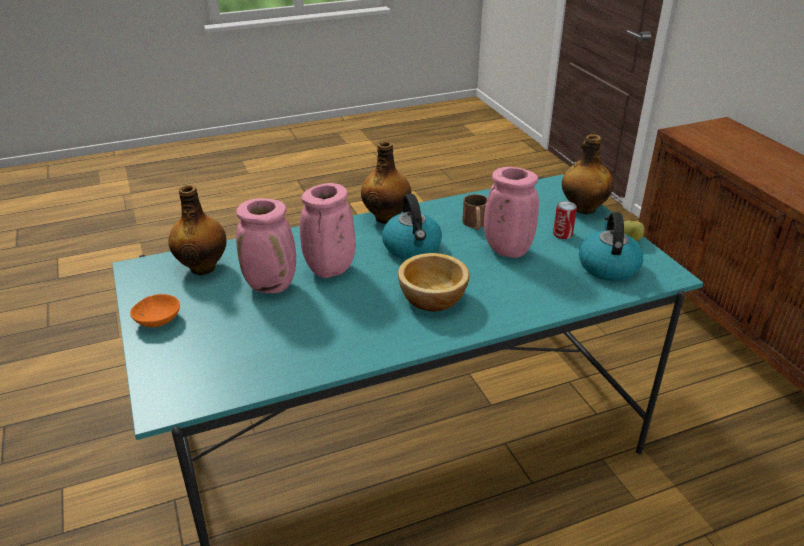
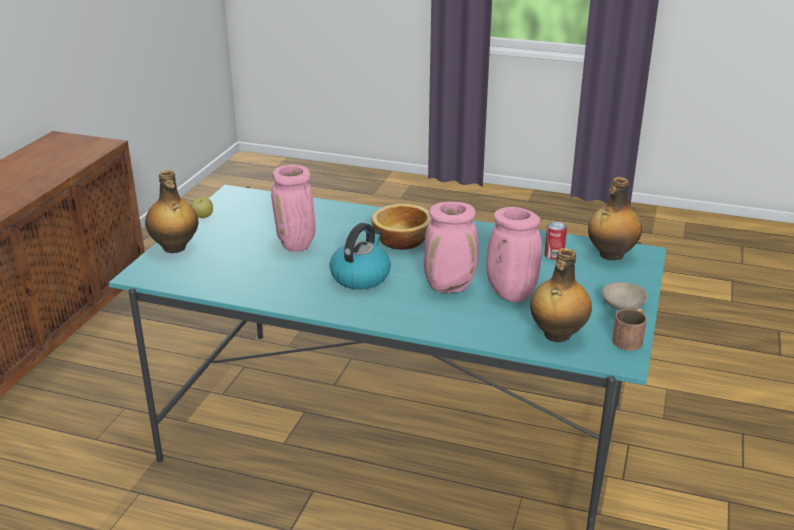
camera: 140 degrees left, 5 degrees down
(158, 320) = (622, 305): orange bowl -> beige bowl
(387, 217) = (338, 311): bottle -> bottle (610, 255)
(475, 225) = (279, 272): brown mug -> brown mug (630, 338)
(562, 234) = (235, 239): can -> can (554, 255)
(607, 266) = (255, 211): kettle -> none

